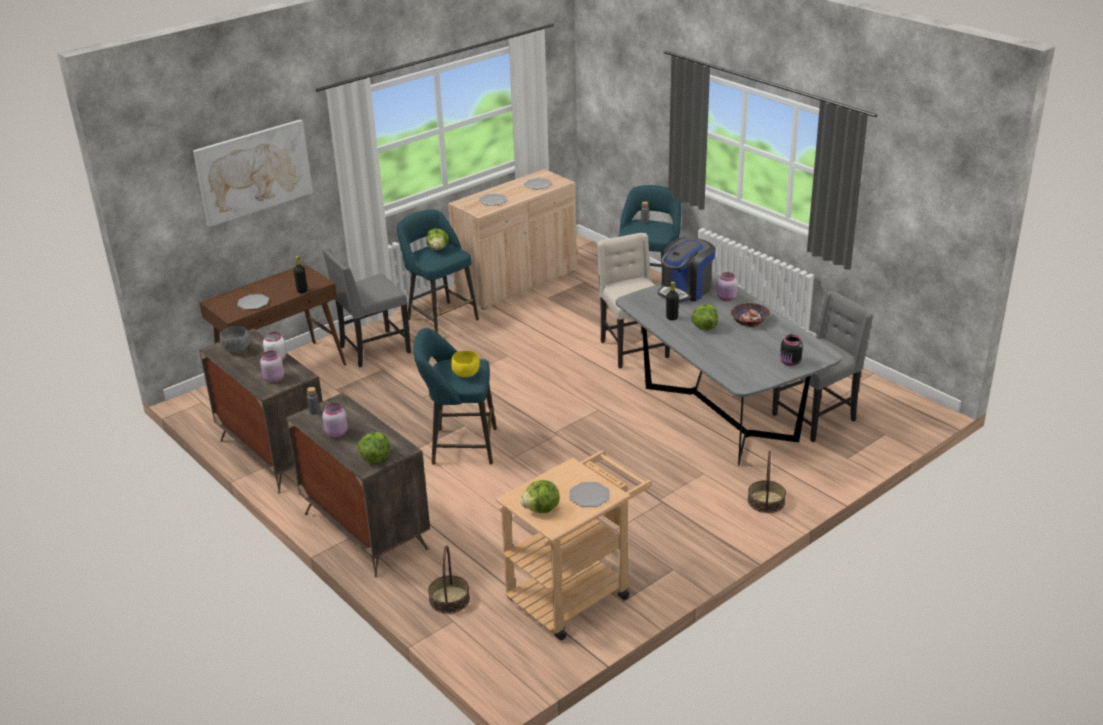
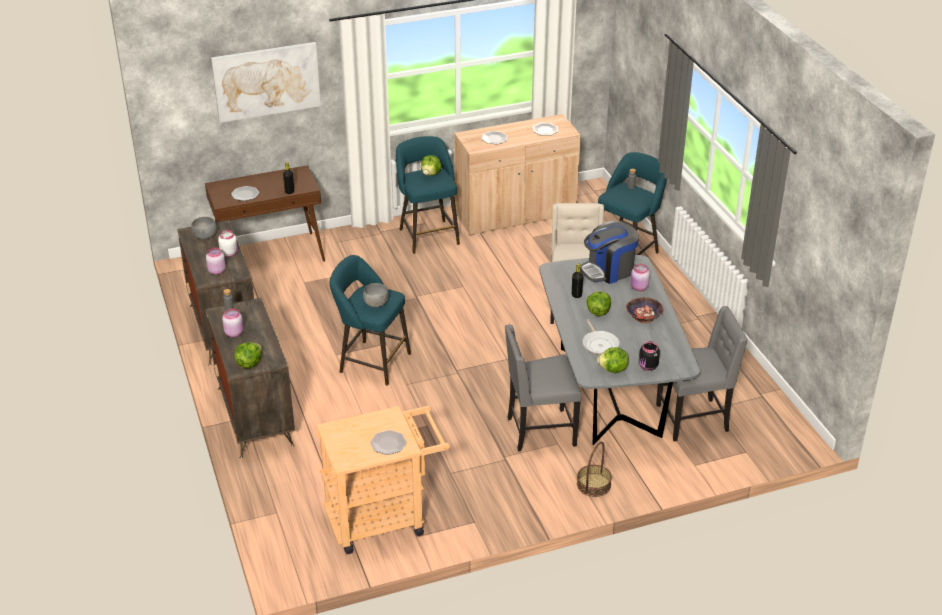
camera: 20 degrees right, 5 degrees up
(373, 350) = (354, 252): grey chair -> grey chair (539, 431)
(449, 599) = (284, 493): basket -> none
(466, 374) = (376, 304): yellow bowl -> grey bowl
(541, 509) = (344, 444): lettuce -> lettuce (613, 370)
(728, 354) = (599, 344): none -> frying pan

